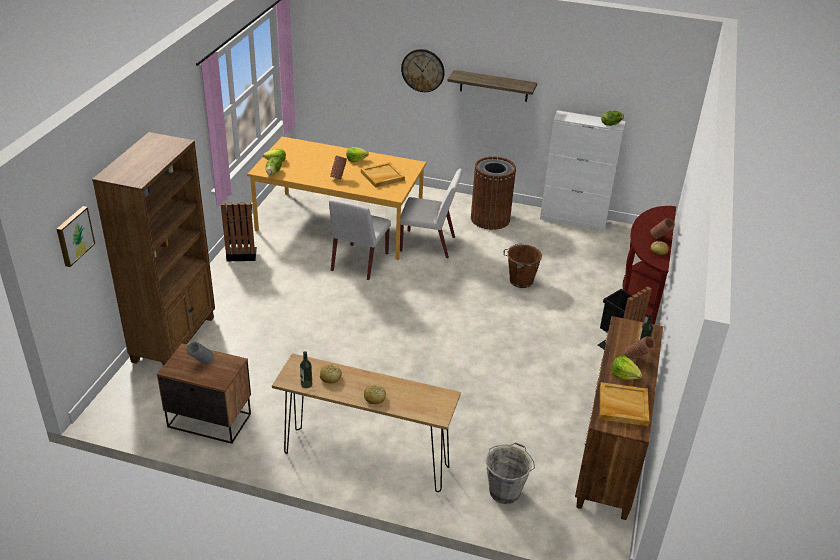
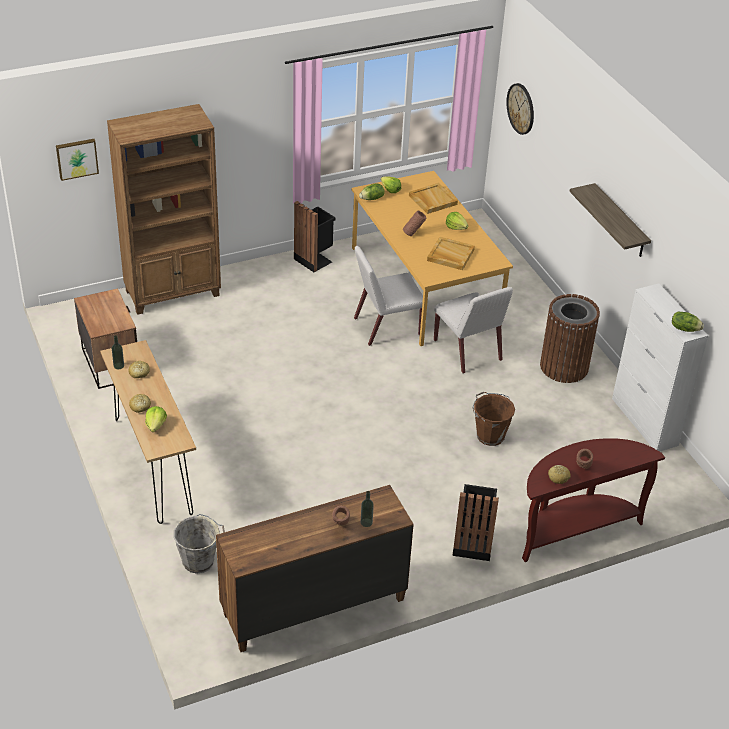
camera: 50 degrees right, 5 degrees up
(202, 364) = (105, 311): grey vase -> none
(423, 70) = (574, 169): wall clock -> wall clock (521, 108)
(622, 406) = (265, 543): beige tray -> beige tray (432, 200)
(624, 375) = (310, 527): lettuce -> lettuce (156, 425)

